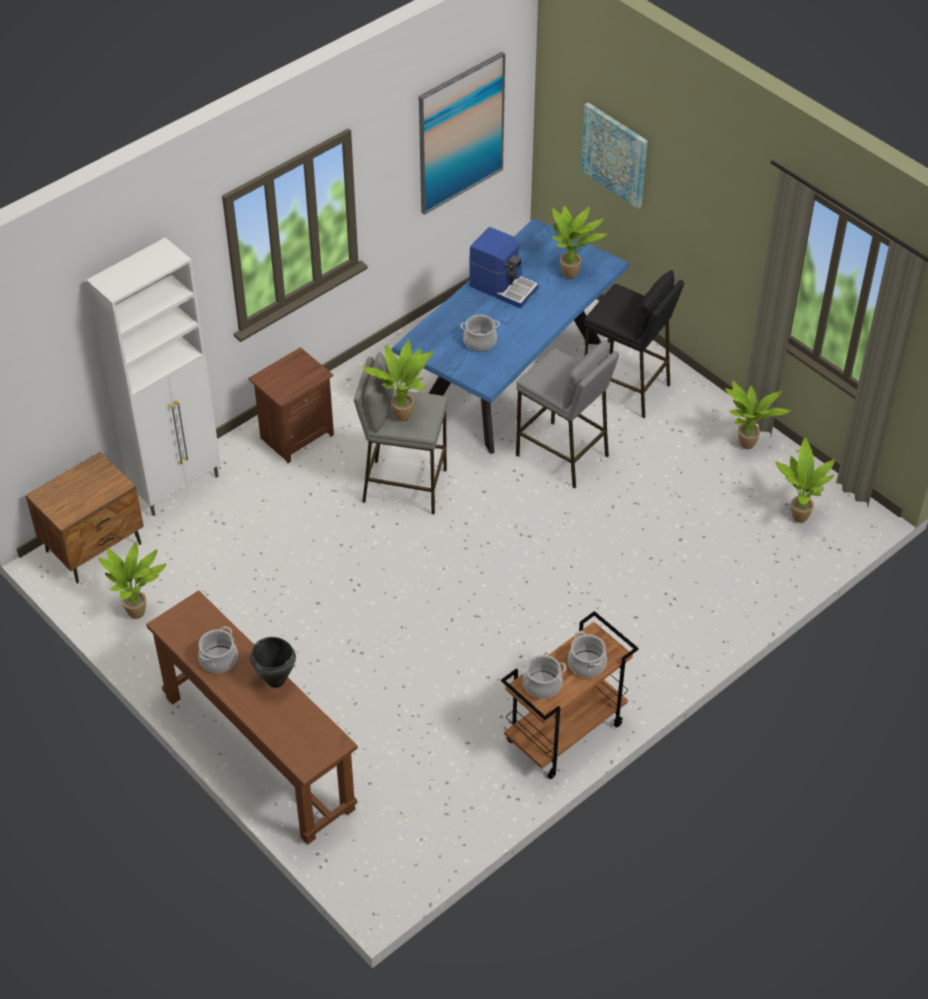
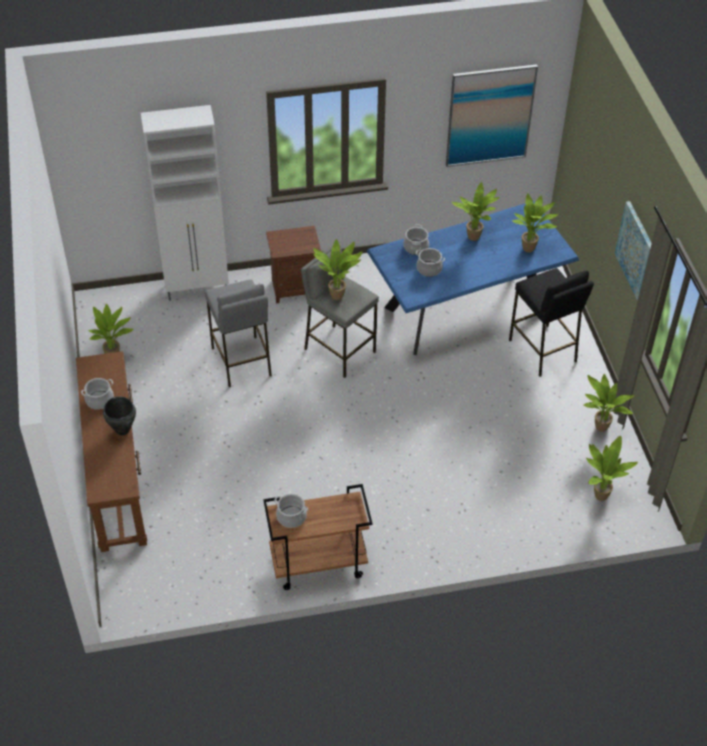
camera: 30 degrees right, 0 degrees up
(94, 547) = (120, 304): brown nightstand -> none
(503, 286) = (475, 238): coffee machine -> potted plant
(562, 455) = (462, 377): grey stool -> grey stool (241, 362)
(587, 664) = (332, 518): cooking pot -> cooking pot (416, 247)
(615, 154) = (592, 171): picture -> picture (636, 251)

